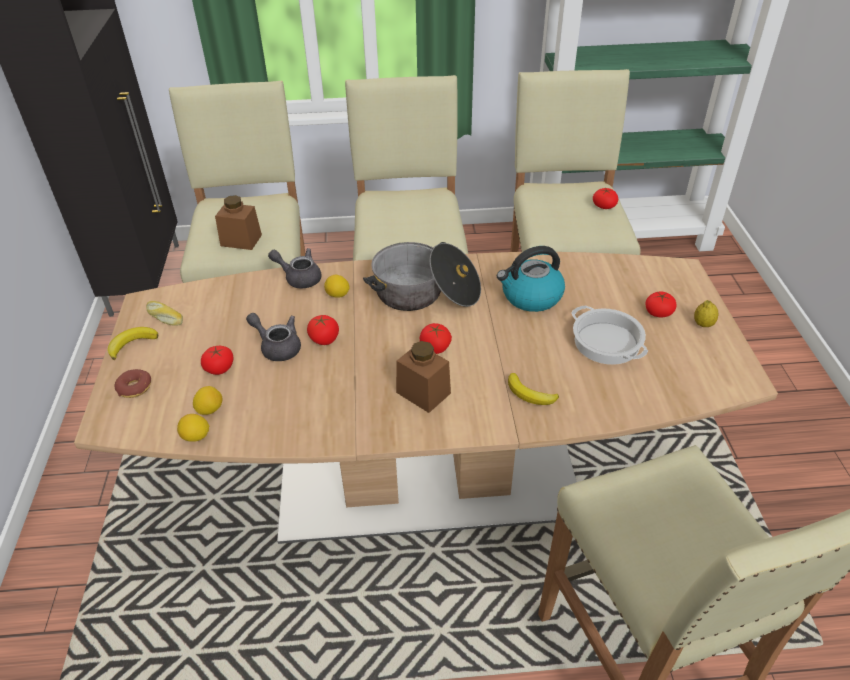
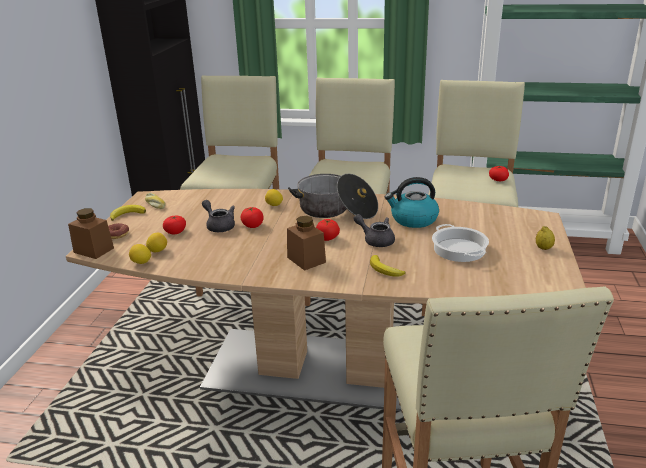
camera: 15 degrees right, 15 degrees down
(241, 240) = (226, 175): brown jar -> brown jar (93, 250)
(299, 278) = (253, 194): grey teapot -> grey teapot (376, 240)
(658, 312) = (509, 238): tomato -> none

